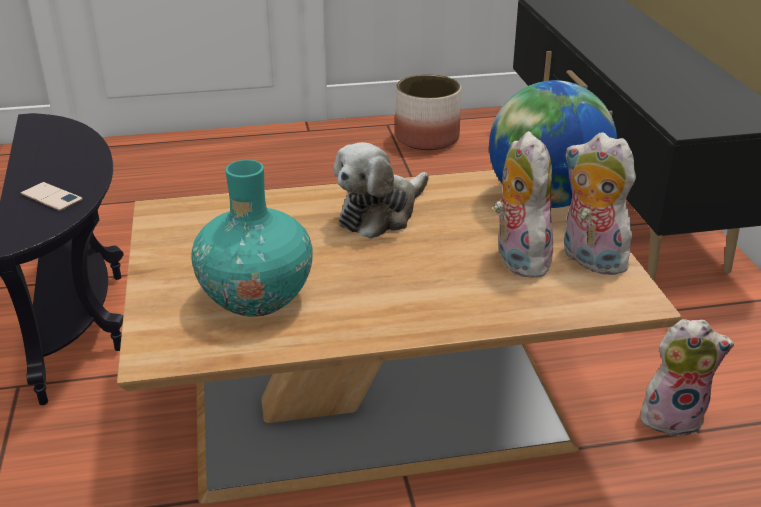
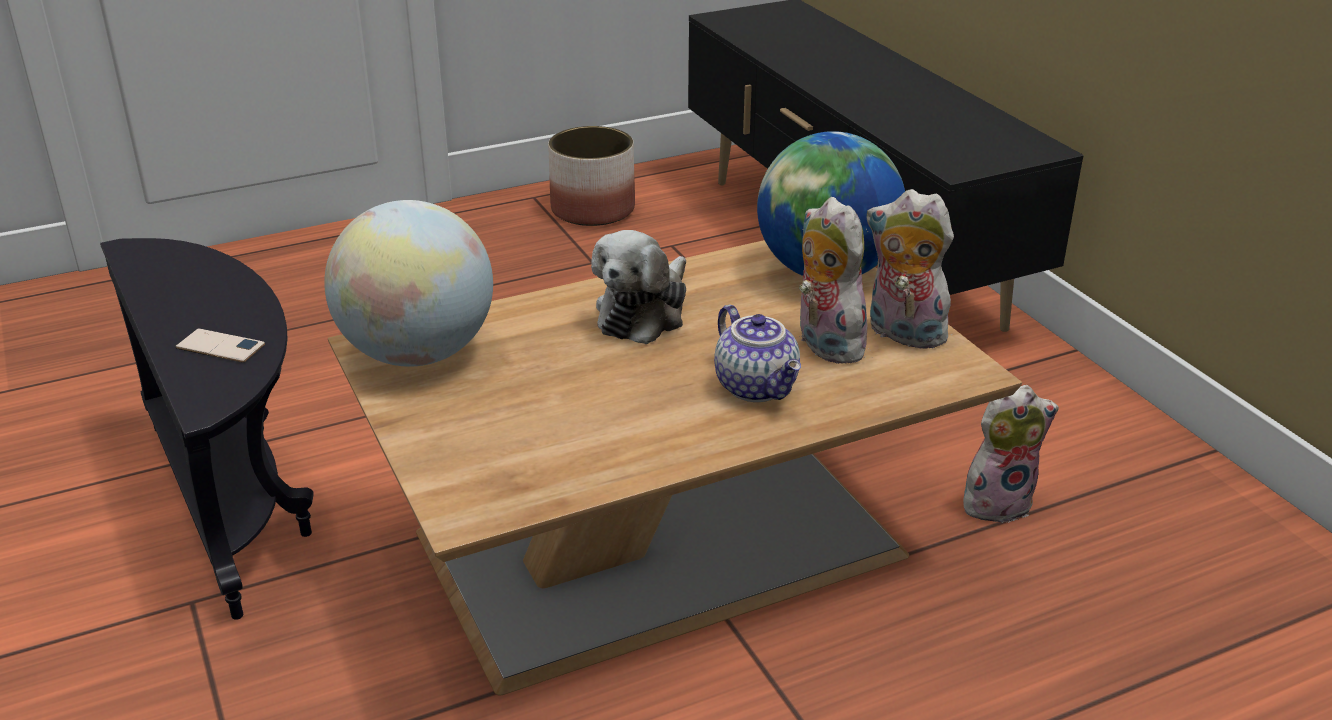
camera: 15 degrees left, 0 degrees up
(192, 222) = (417, 353): none -> globe
(257, 298) = (548, 432): turquoise vase -> none
(444, 286) = (758, 387): none -> teapot

